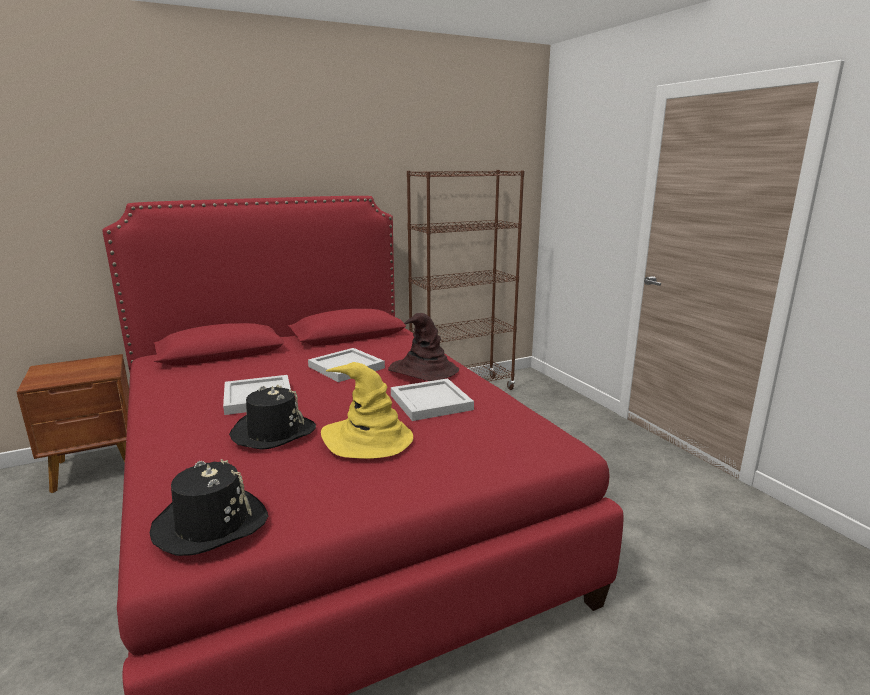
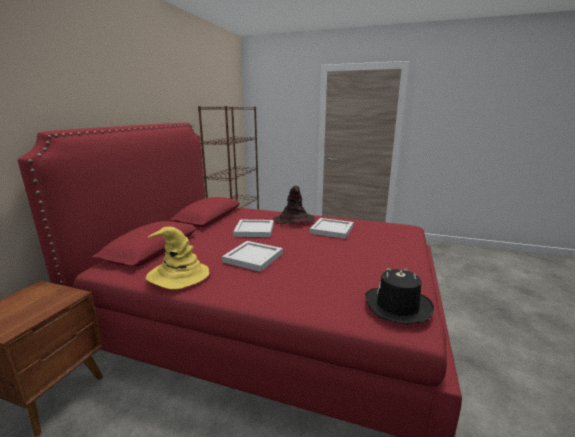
camera: 45 degrees left, 0 degrees up
(273, 432) = (311, 266): black hat -> none
(368, 438) = (351, 251): yellow hat -> yellow hat (178, 276)

